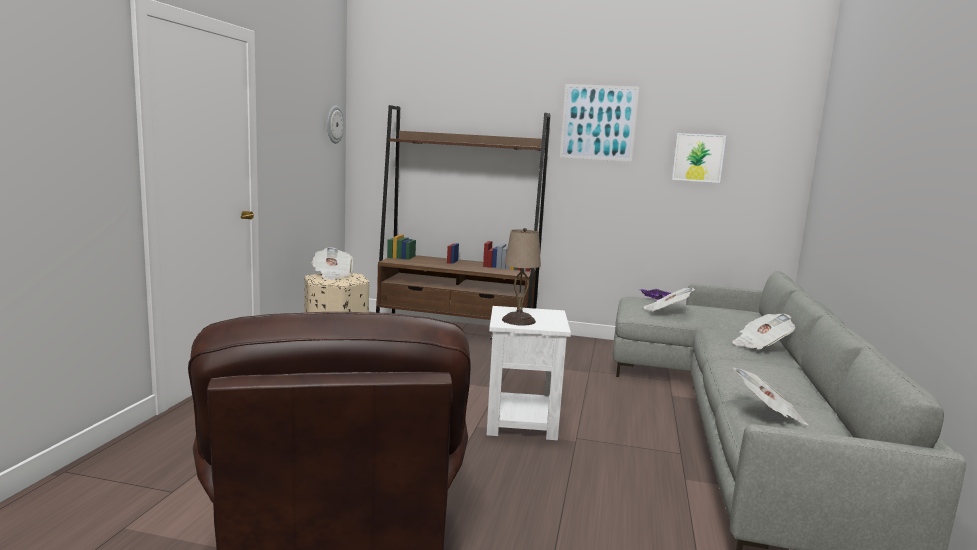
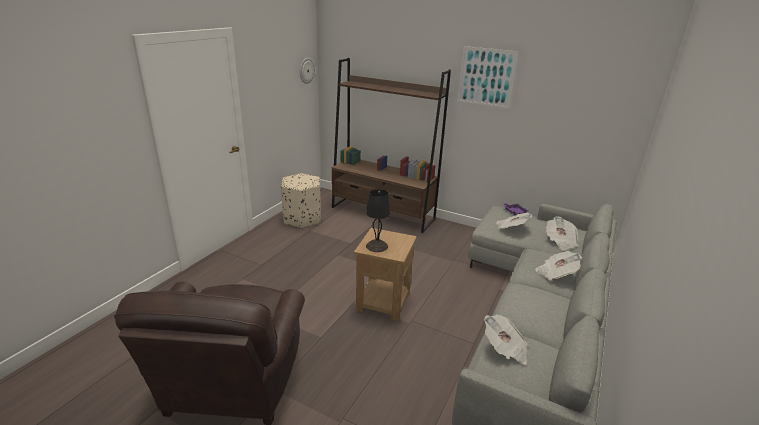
camera: 15 degrees right, 15 degrees up
(332, 275) = (298, 178): newspaper -> newspaper (560, 241)
(519, 320) = (377, 246): beige table lamp -> black table lamp
(522, 423) = (383, 303): white side table -> brown side table
(698, 157) = (560, 109): picture -> none

